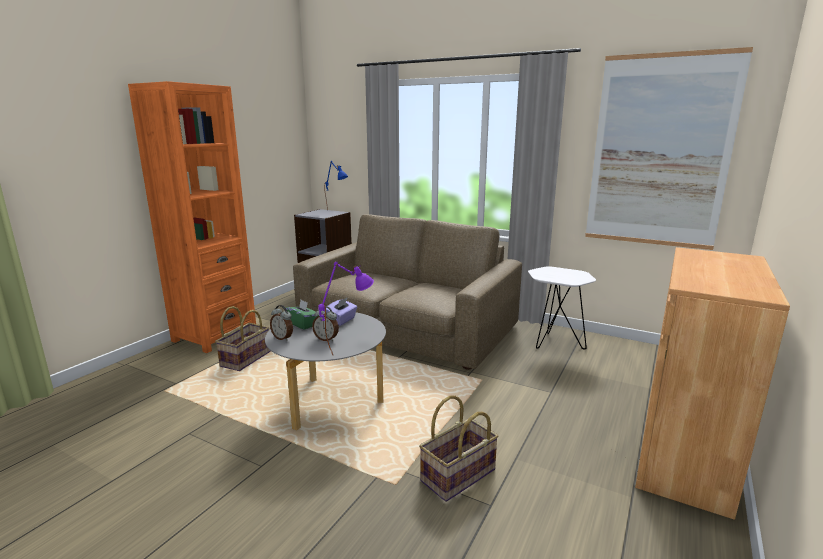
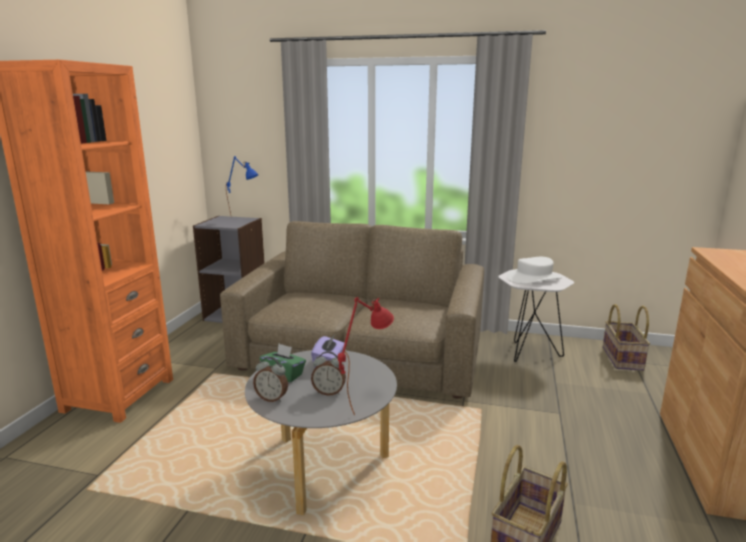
camera: 15 degrees left, 0 degrees up
(245, 359) = (180, 423): basket -> basket (621, 358)
(348, 347) = (364, 401): purple table lamp -> red table lamp
(559, 274) = (533, 278): none -> white hat
(659, 152) = (626, 143): picture -> none

